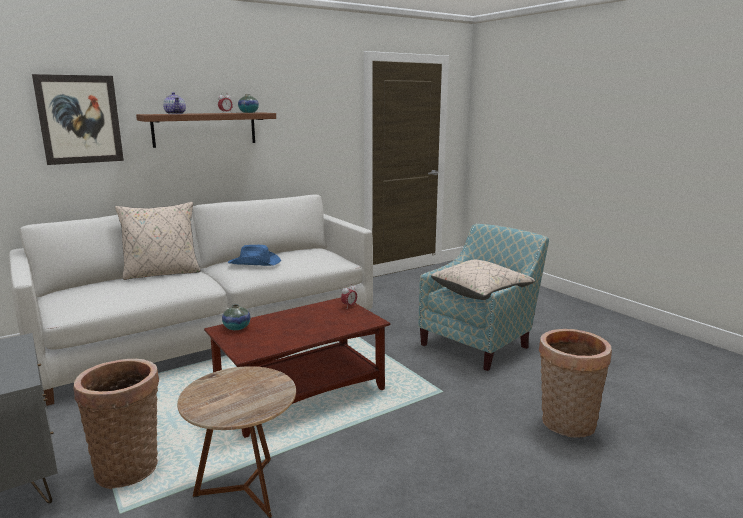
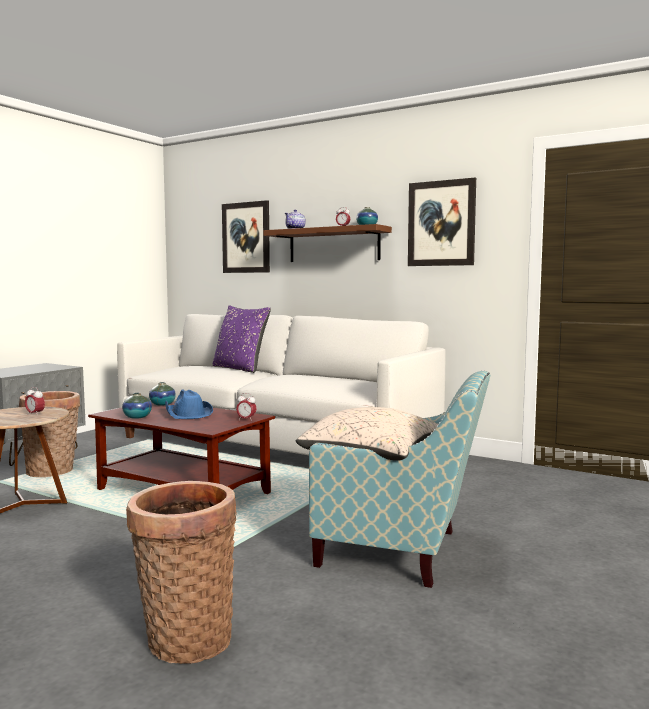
camera: 65 degrees right, 10 degrees down
(162, 273) = (240, 368): beige pillow -> purple pillow
(247, 383) = (35, 414): none -> alarm clock
(255, 263) = (293, 375): blue hat -> blue hat (187, 414)
(286, 342) = (137, 417): none -> vase
(305, 111) = (441, 223): none -> picture

